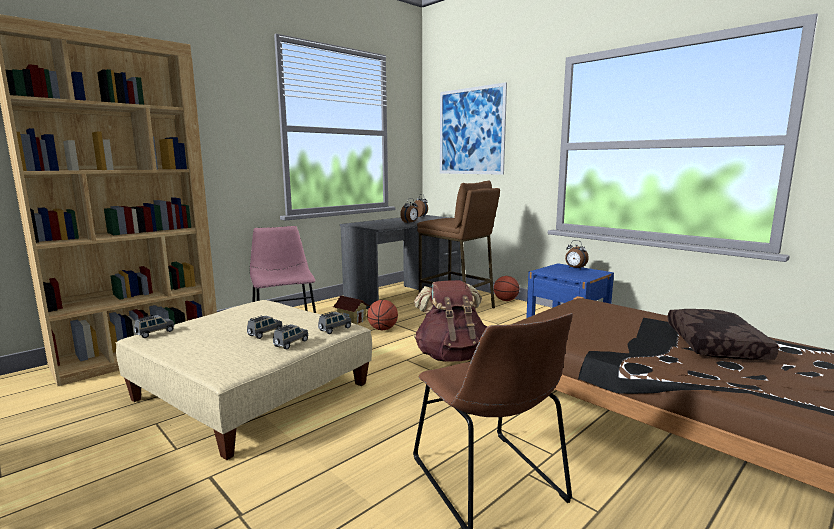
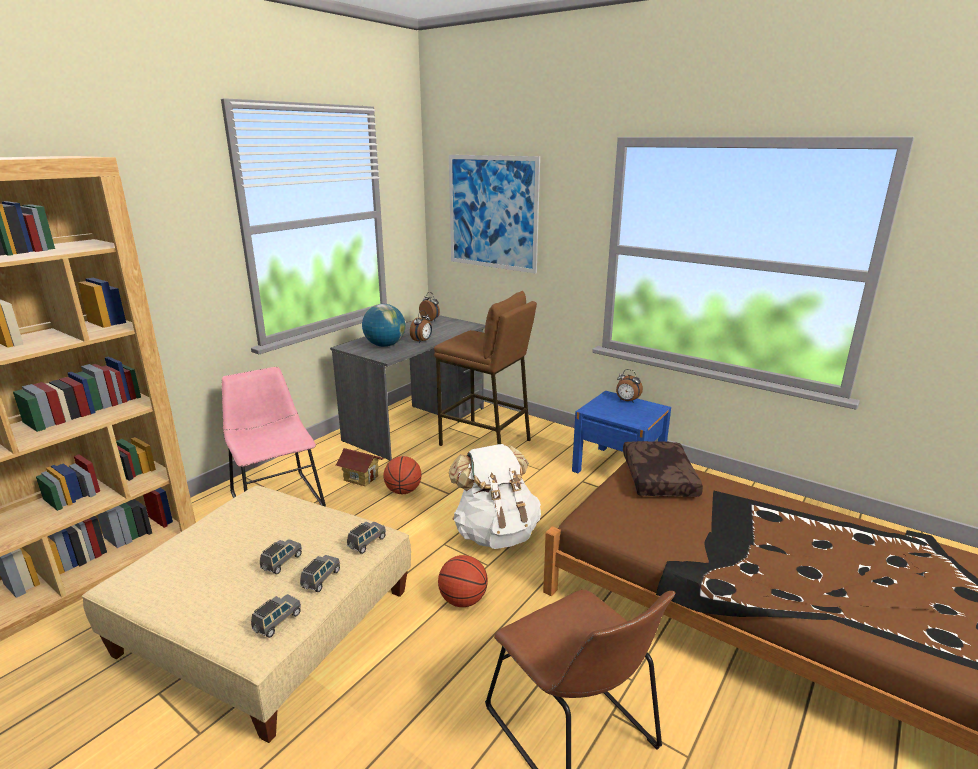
camera: 10 degrees left, 10 degrees up
(154, 333) = (133, 576): grey toy car -> grey toy car (277, 622)
(380, 224) = (385, 345): none -> globe
(451, 356) = (496, 533): brown backpack -> white backpack
(505, 300) = (541, 425): basketball -> basketball (463, 600)
(713, 344) = (789, 535): brown pillow -> brown pillow (657, 477)

